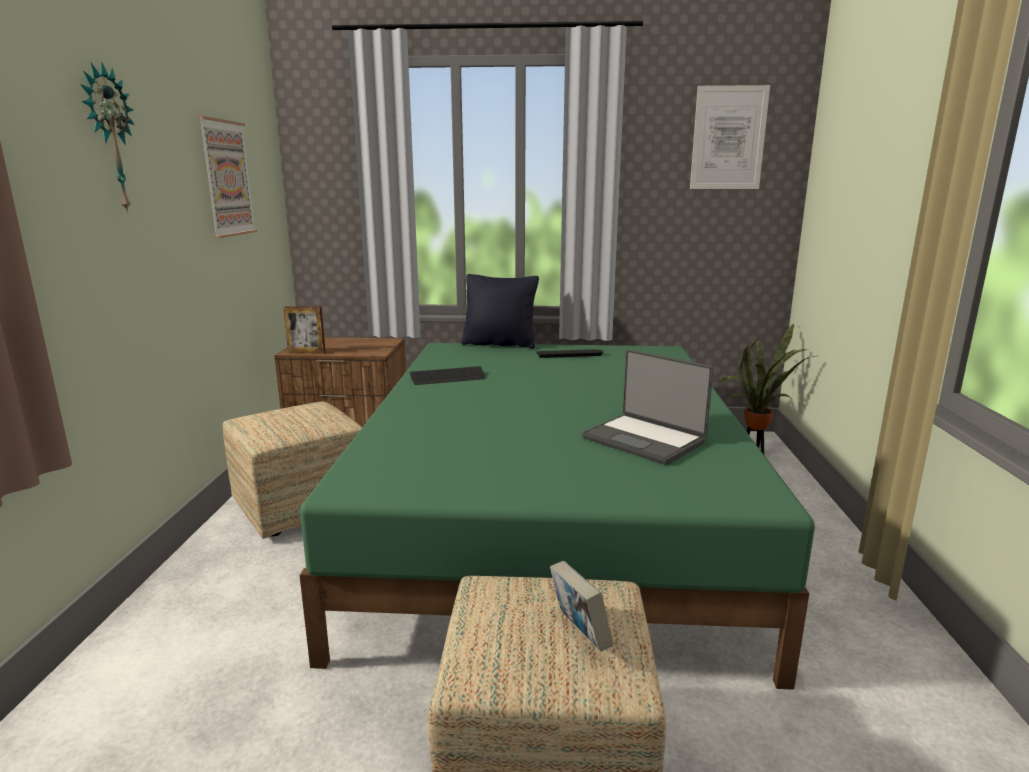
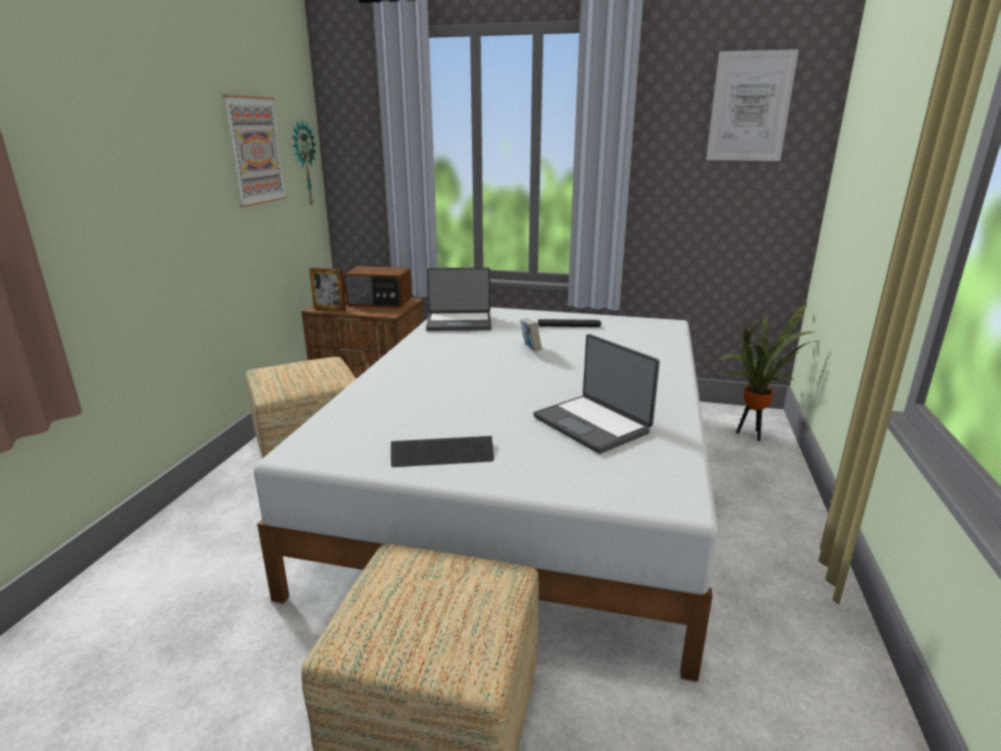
camera: 10 degrees right, 5 degrees up
(108, 139) = (126, 125): wall clock -> wall clock (303, 164)
(359, 343) = (379, 302): none -> radio
(448, 377) = (442, 343): keyboard -> keyboard (442, 454)
(455, 358) = (459, 322): none -> laptop
(499, 344) = (508, 309): black pillow -> none
(551, 519) = (526, 483): green bed -> white bed
(579, 633) = (454, 615): book -> book (530, 350)

